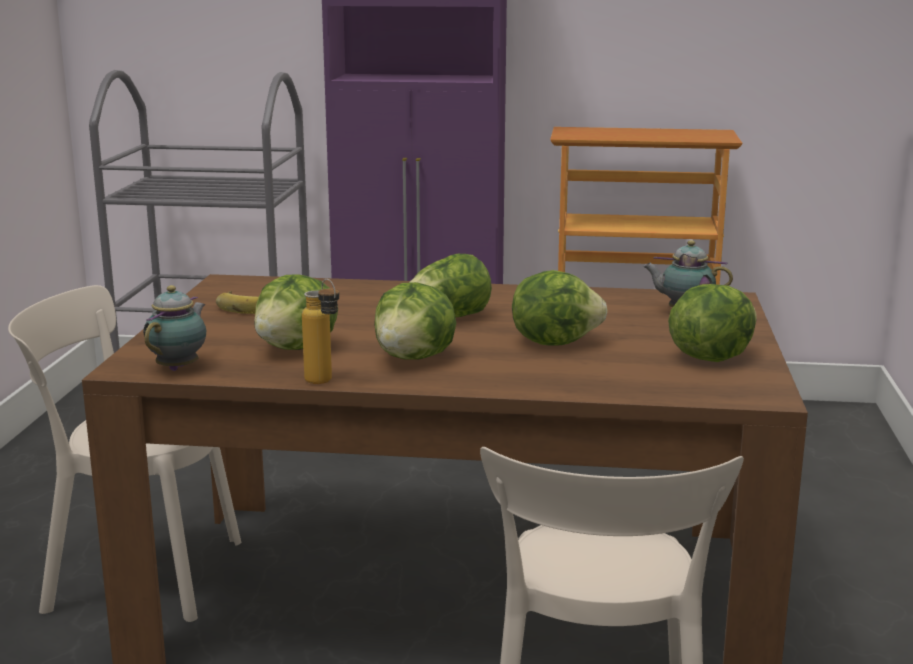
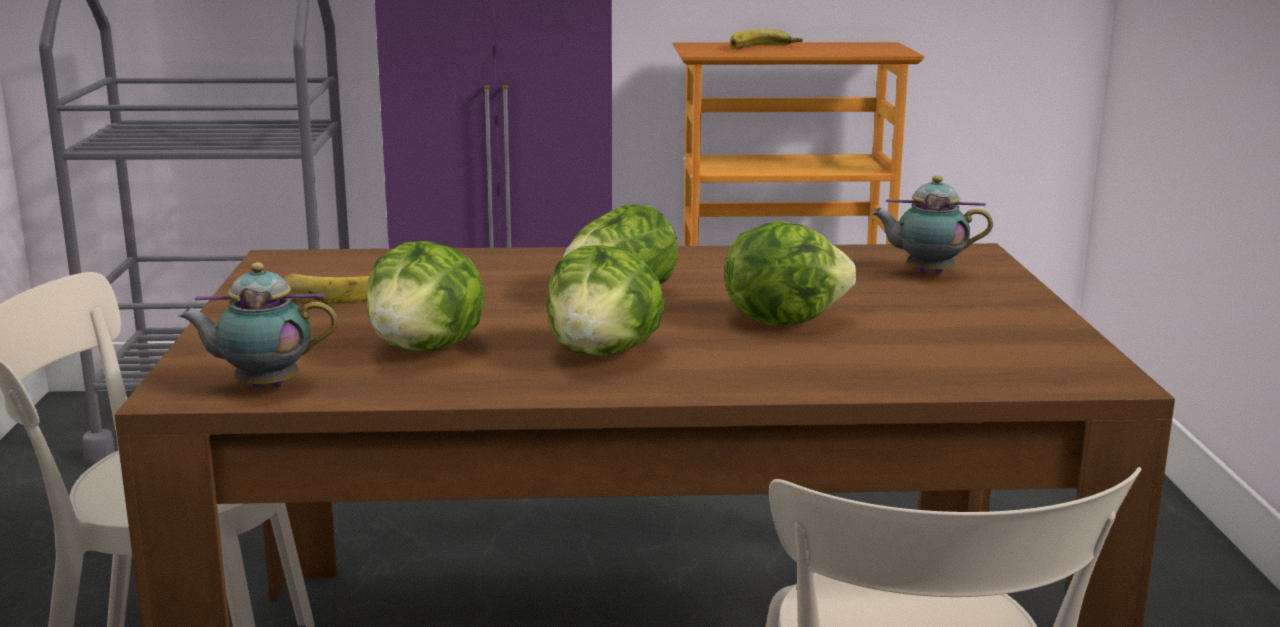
camera: 10 degrees left, 0 degrees up
(180, 367) = (263, 386): teapot -> teapot turned 105 degrees counterclockwise
(324, 383) = (491, 398): bottle -> none
(620, 133) = (763, 47): none -> banana
(710, 357) = (999, 330): lettuce -> none

